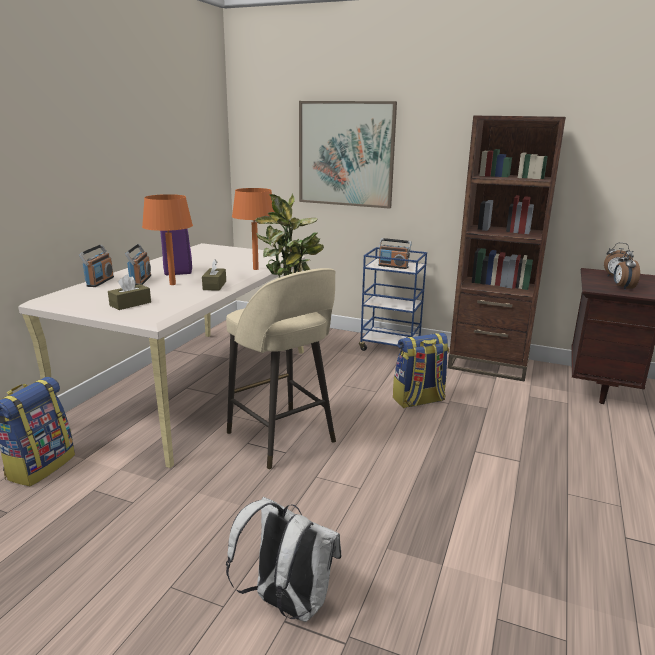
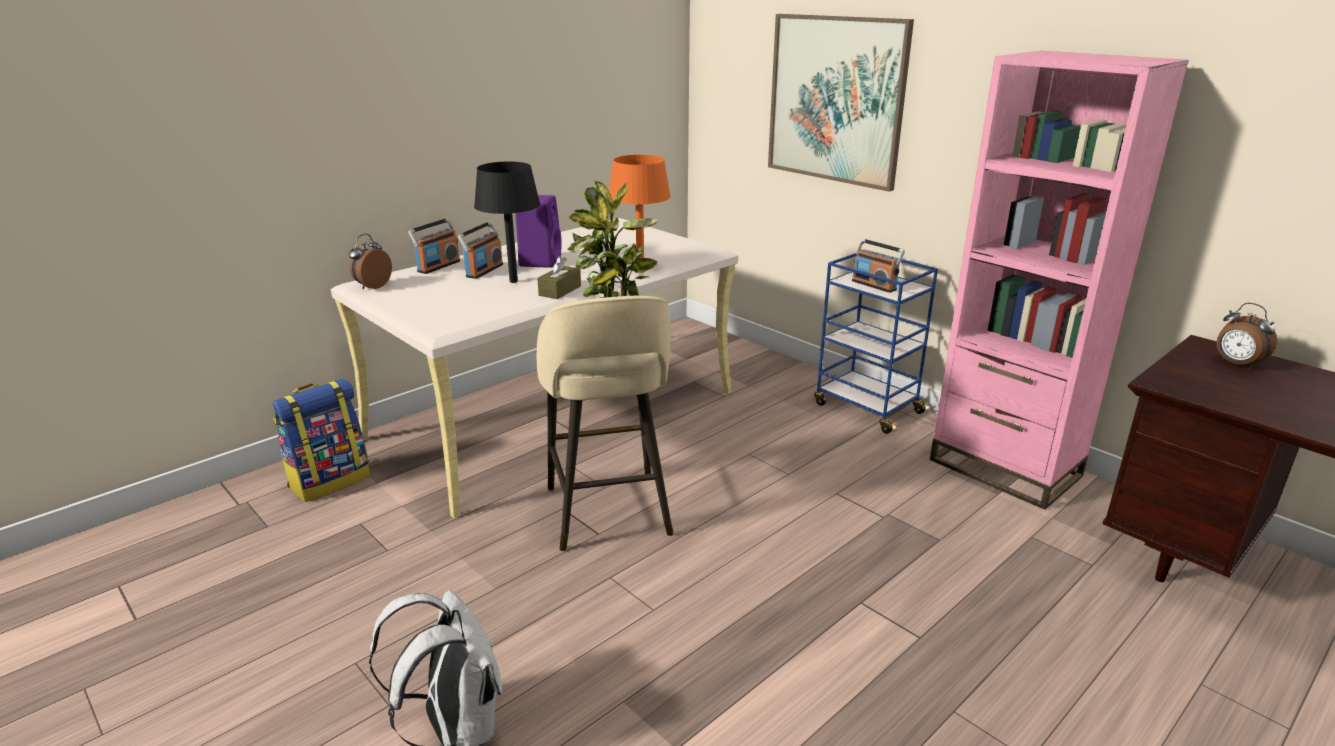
camera: 25 degrees right, 5 degrees up
(130, 304) = (436, 305): brown tissue box -> none
(172, 284) = (513, 281): orange table lamp -> black table lamp
(418, 400) = (839, 502): backpack -> none
(488, 365) = (1004, 468): brown bookcase -> pink bookcase
(622, 288) = (1221, 388): alarm clock -> alarm clock (372, 286)

